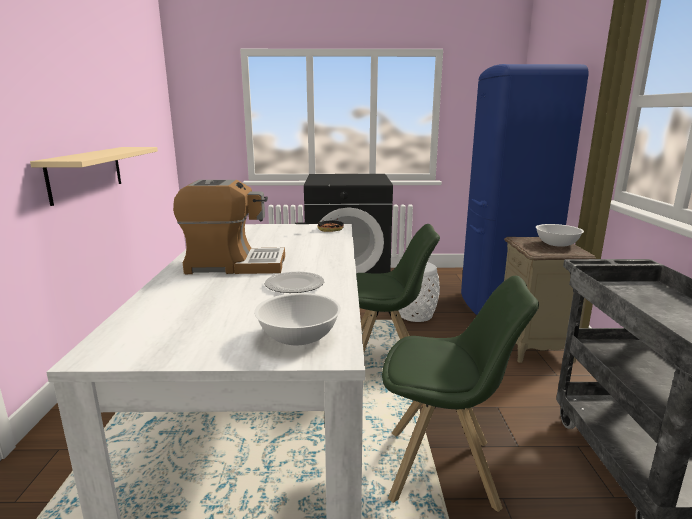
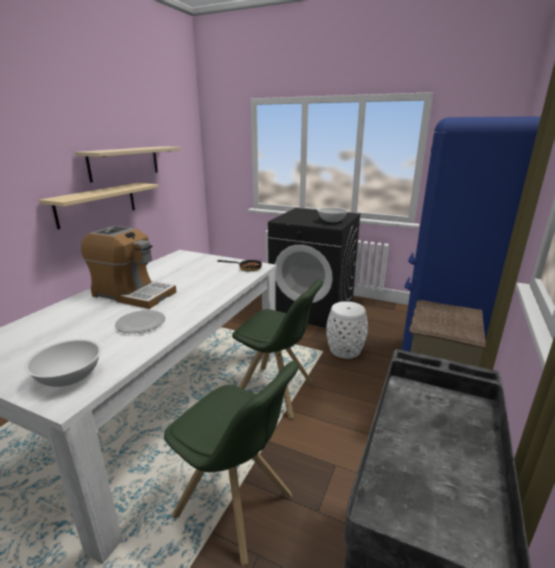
camera: 25 degrees right, 5 degrees up
(108, 119) = (124, 163): none -> beige shelf
(557, 244) = (461, 320): white bowl -> white bowl (332, 221)

